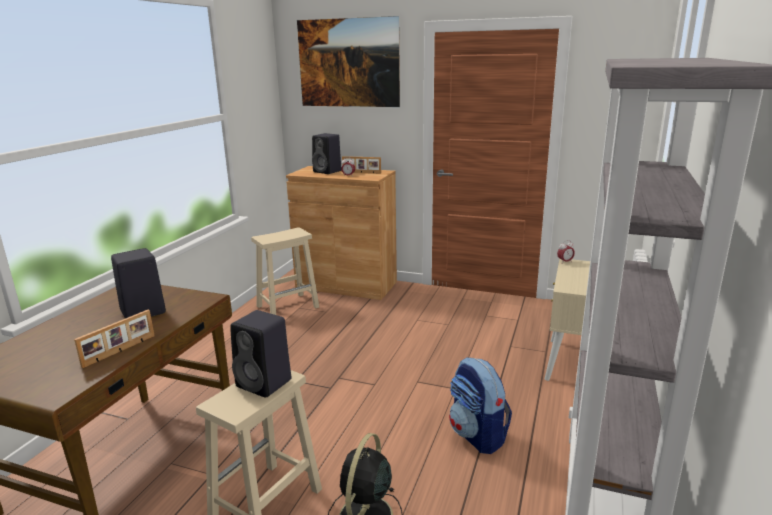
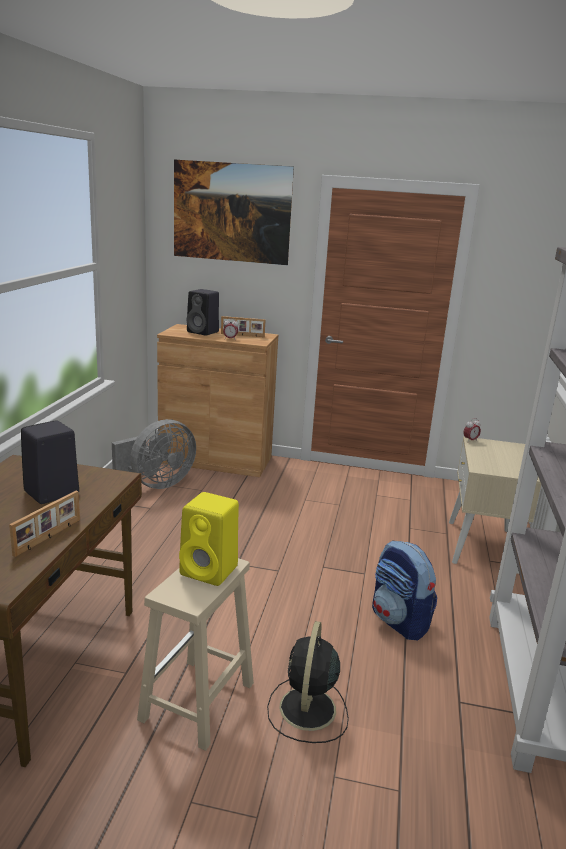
camera: 10 degrees left, 0 degrees up
(265, 383) = (211, 571): black speaker -> yellow speaker
(288, 306) = (156, 484): beige stool -> grey fan

